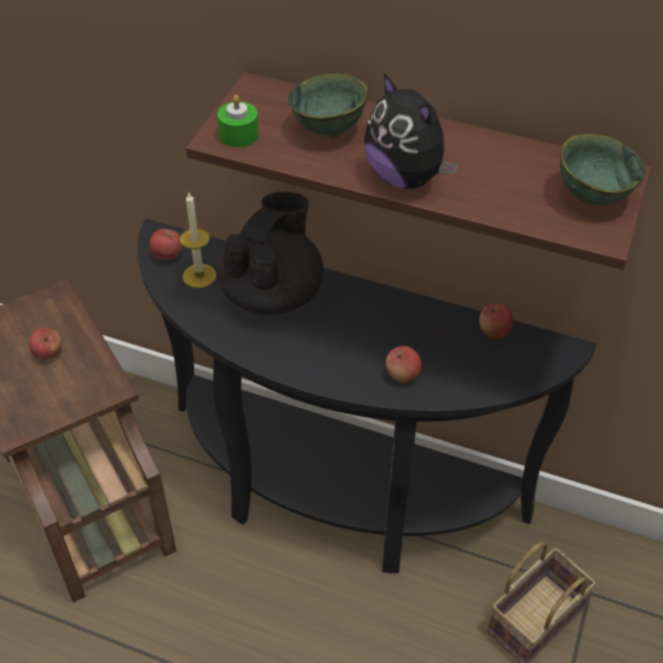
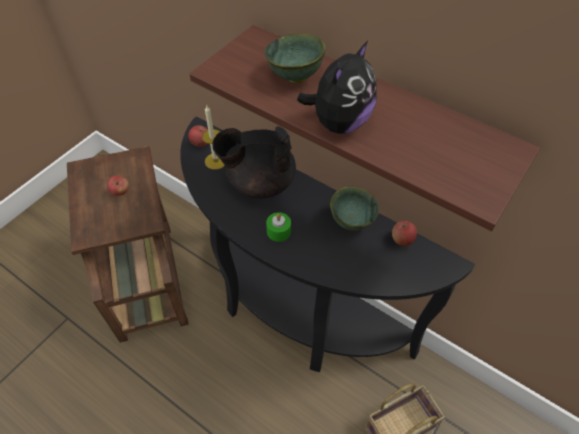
camera: 15 degrees right, 5 degrees up
(239, 135) = (229, 70): green candle -> green candle (278, 231)
(273, 293) = (259, 182): black teapot -> black teapot turned 135 degrees counterclockwise
(402, 375) = (327, 259): apple -> none
(406, 177) = (339, 122): plush toy -> plush toy turned 120 degrees counterclockwise
(591, 196) = (482, 163): green bowl -> green bowl (351, 221)

